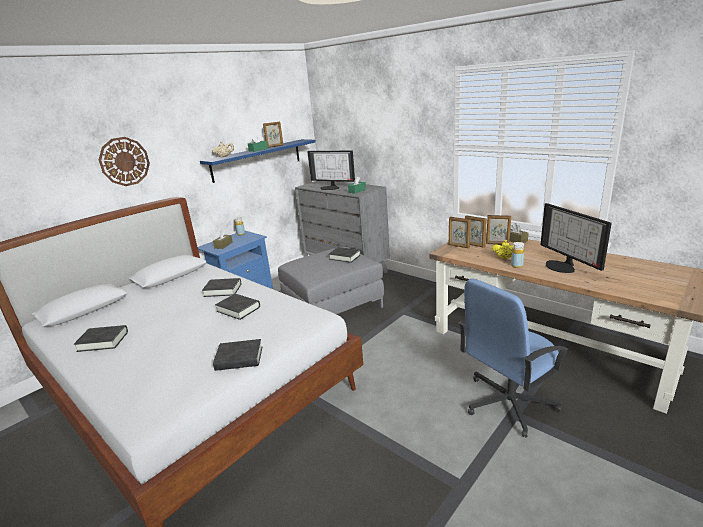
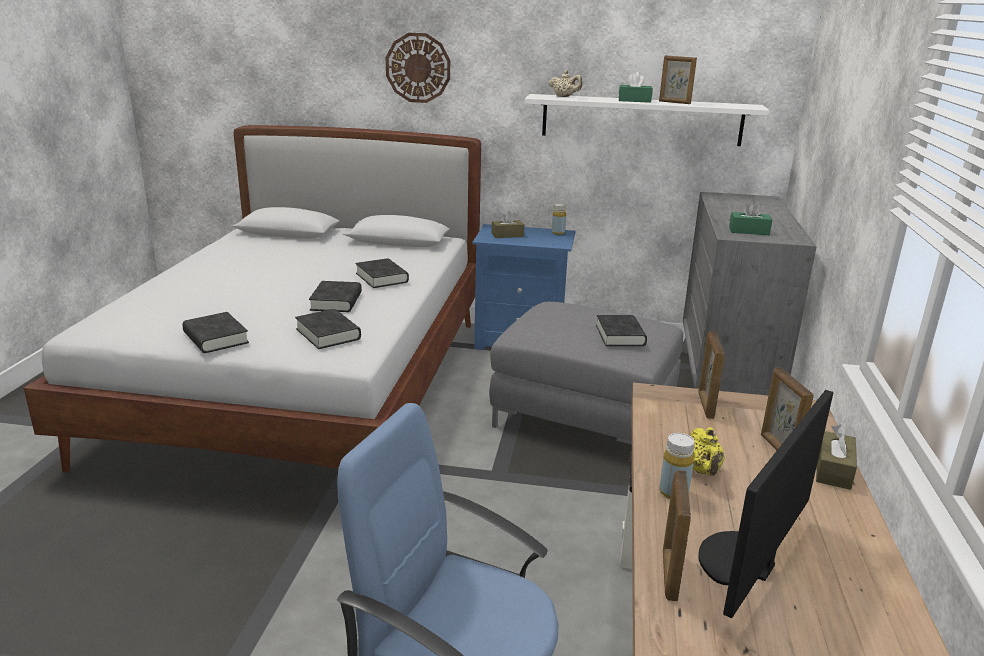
camera: 55 degrees right, 0 degrees up
(103, 341) = (225, 262): black book -> black book (328, 334)
(257, 160) = (641, 120): blue shelf -> white shelf
(331, 187) = (737, 211): monitor -> none
(474, 245) = (733, 422): picture frame -> picture frame (669, 575)

